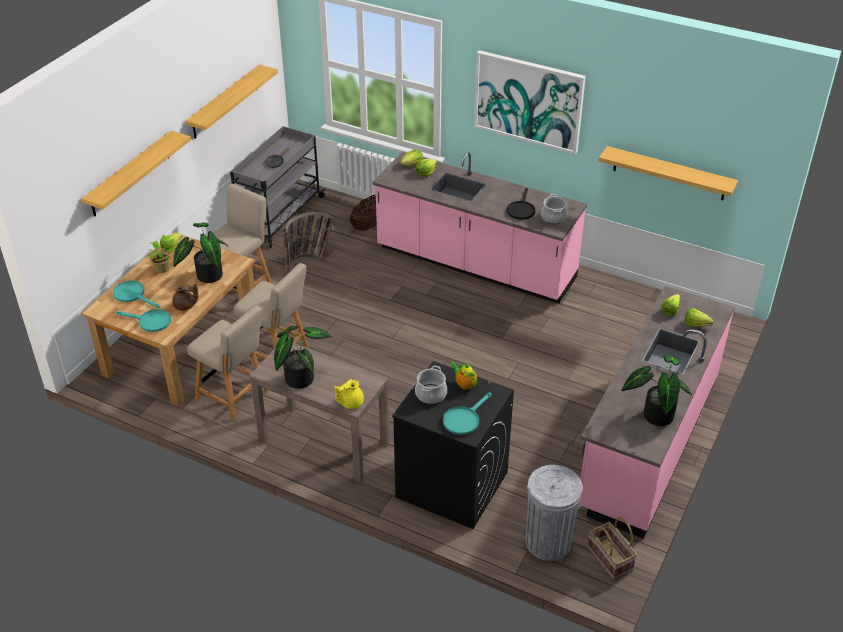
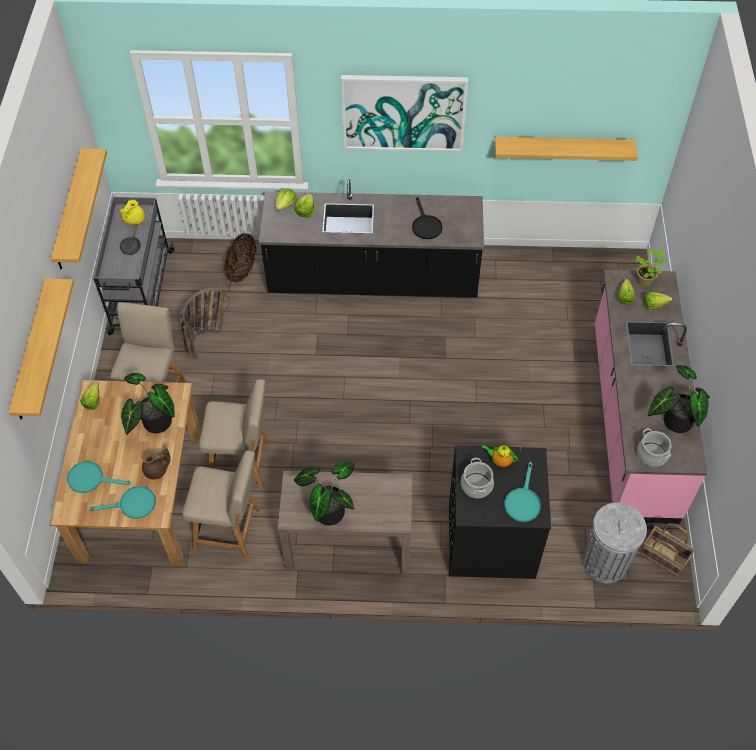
camera: 25 degrees left, 15 degrees up
(163, 268) = (102, 432): potted plant -> potted plant (645, 280)
(350, 403) = (395, 519): yellow teapot -> yellow teapot (134, 220)
(475, 264) = (373, 280): pink counter -> black counter
(553, 217) = (461, 224): cooking pot -> cooking pot (652, 454)

